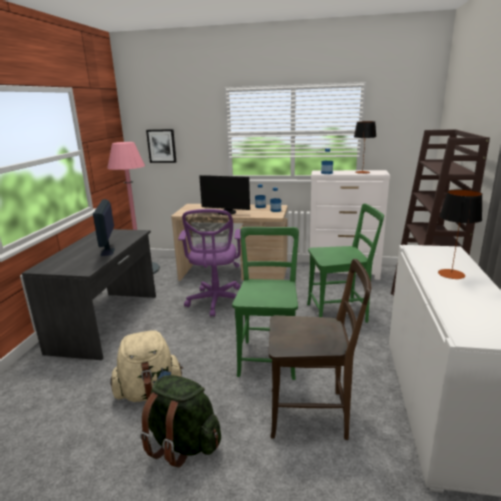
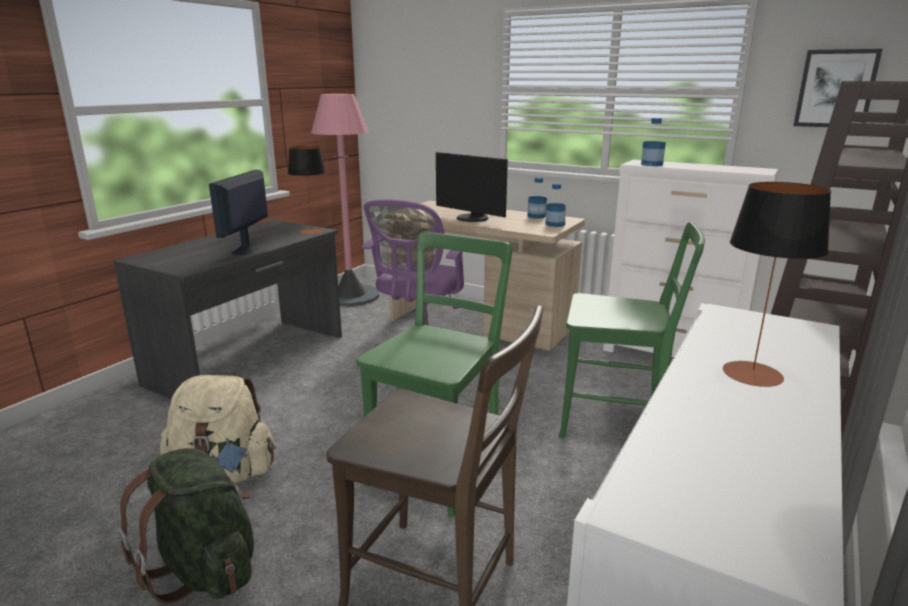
camera: 20 degrees right, 0 degrees up
(161, 146) = (405, 105): picture -> picture (835, 89)
(362, 172) = (722, 168): table lamp -> table lamp (312, 231)

